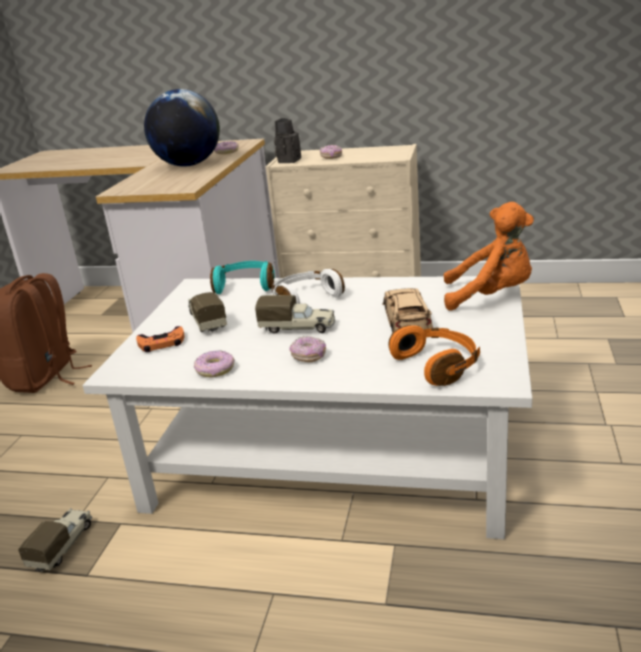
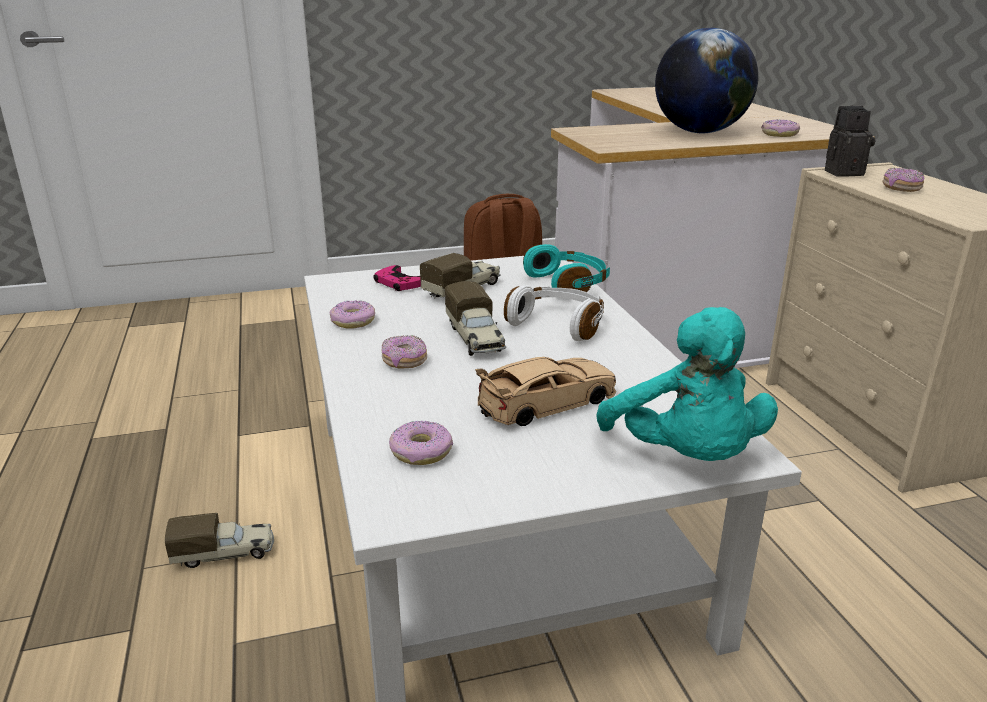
camera: 60 degrees right, 0 degrees up
(63, 546) = (271, 409): toy truck -> toy truck (225, 553)
(162, 343) = (399, 283): orange game controller -> pink game controller
(438, 365) = (421, 452): orange headphones -> donut
(491, 296) = (685, 457): orange plush toy -> turquoise plush toy

